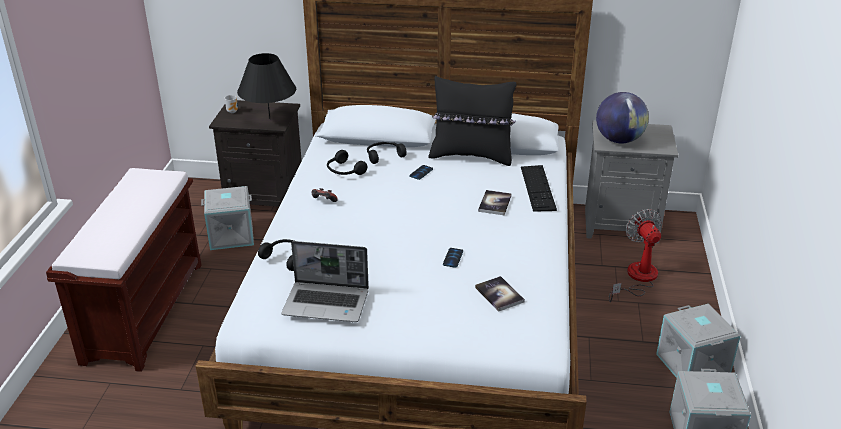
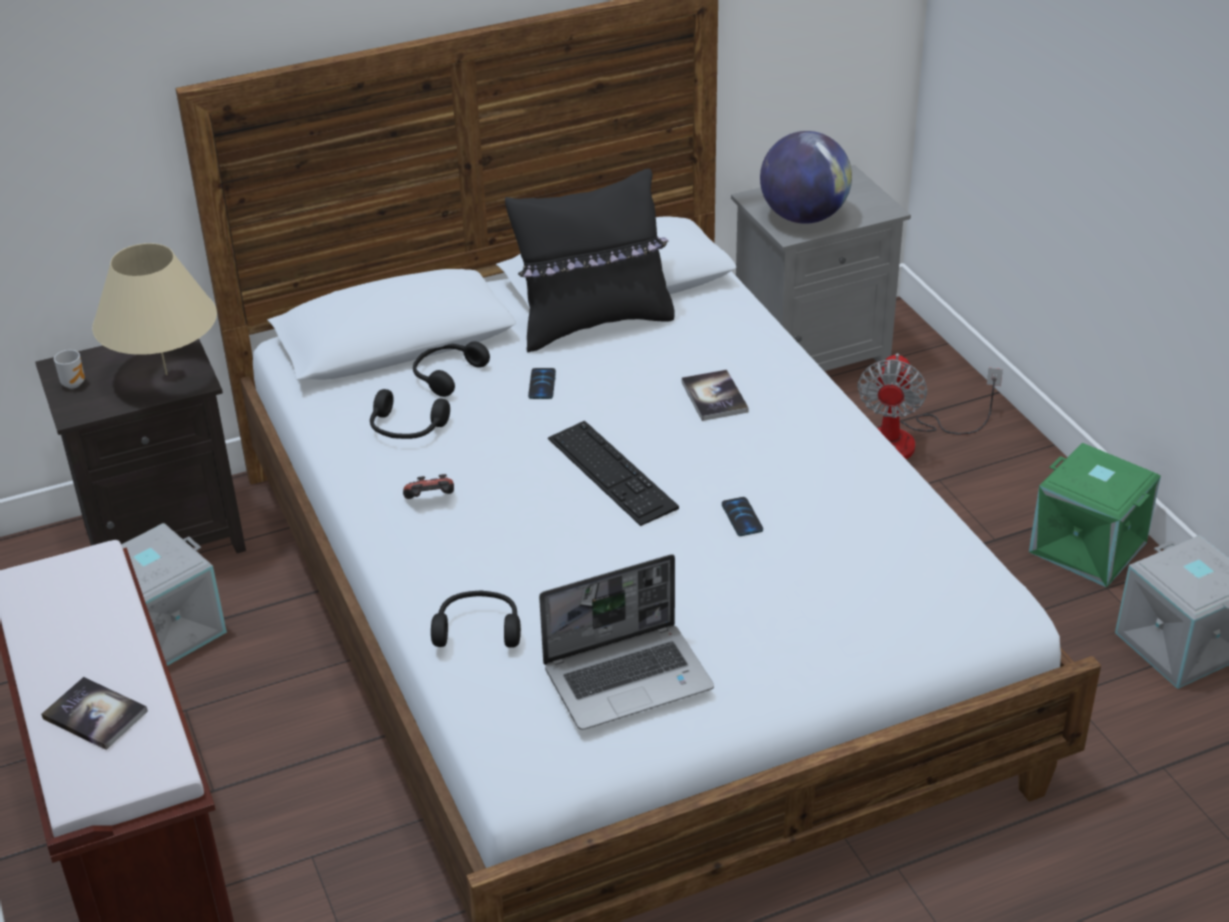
camera: 30 degrees left, 5 degrees up
(269, 119) = (166, 374): black table lamp -> beige table lamp
(499, 294) = (868, 550): book -> book (95, 715)
(537, 188) = (753, 345): keyboard -> keyboard (611, 472)
(637, 278) = (906, 440): fan -> fan turned 120 degrees counterclockwise
(694, 364) = (1089, 546): grey storage box -> green storage box

